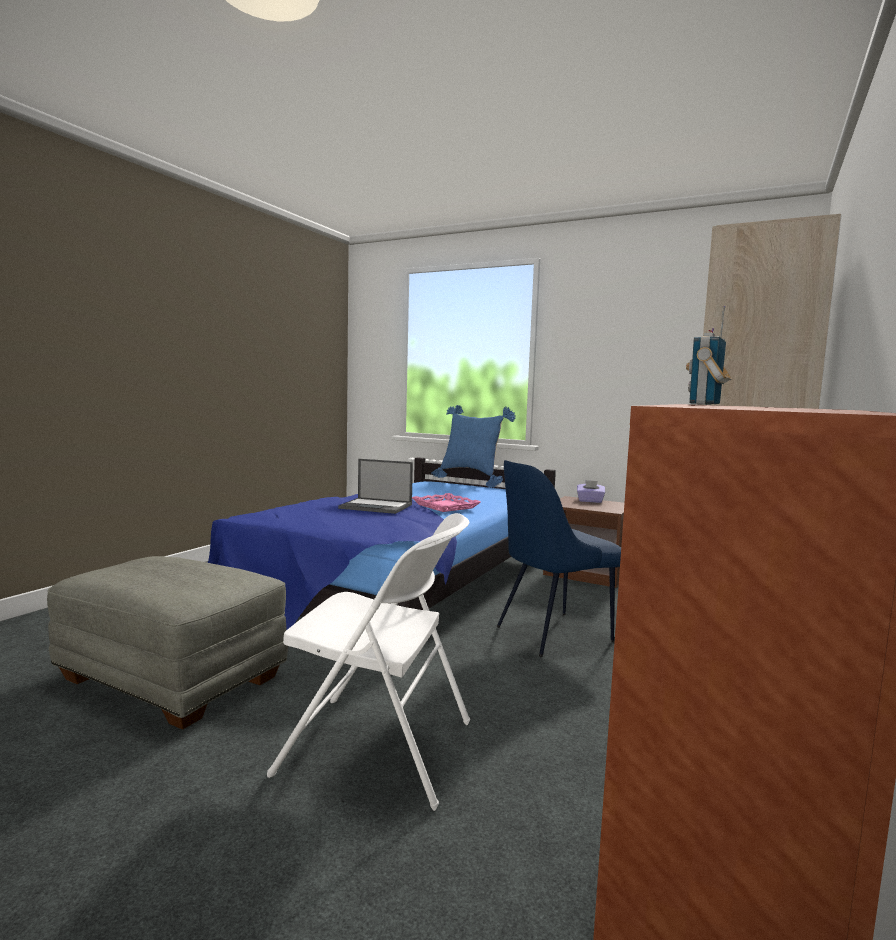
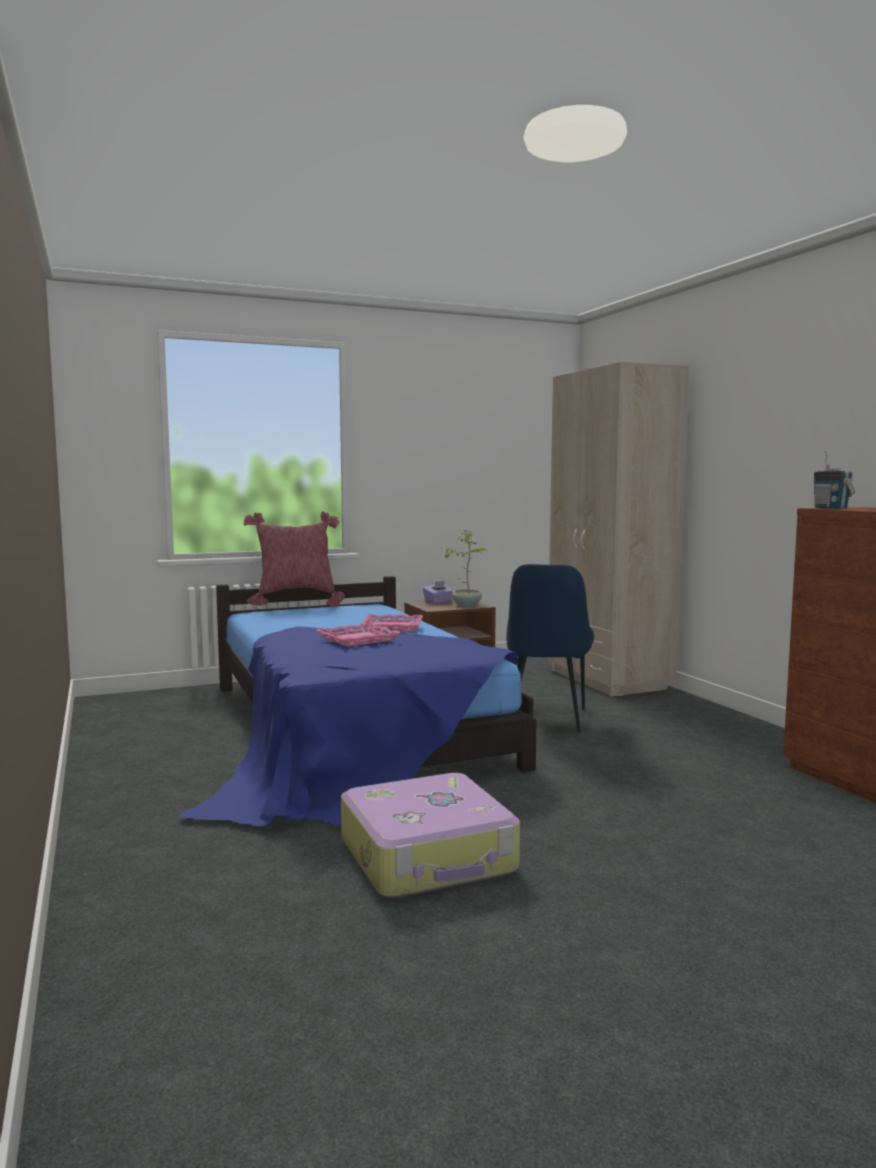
camera: 50 degrees left, 0 degrees up
(174, 678) = (429, 856): grey ottoman -> suitcase
(376, 747) = (655, 809): white chair -> none
(377, 506) = (358, 639): laptop -> pink tray
(472, 483) = (295, 606): blue pillow -> red pillow
(602, 507) = (466, 605): none -> potted plant

